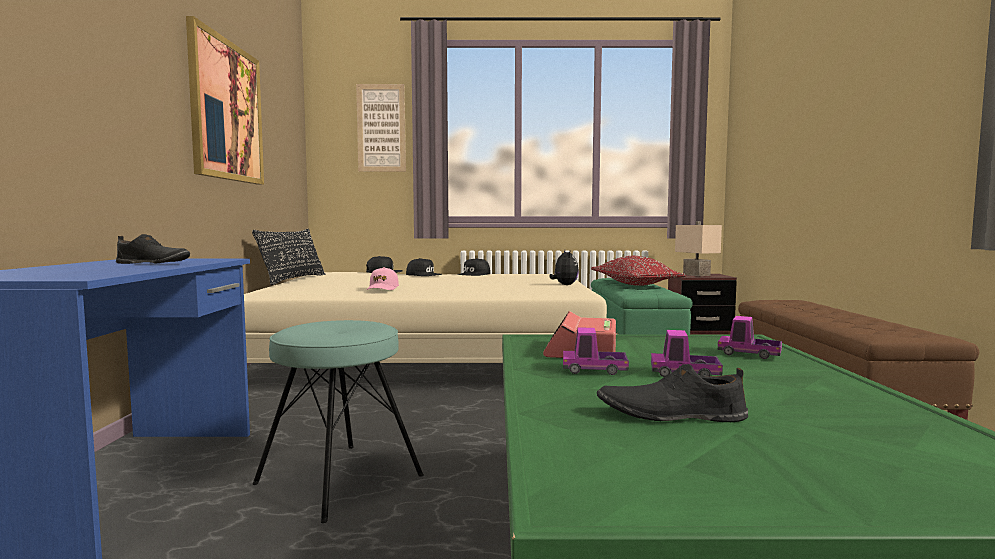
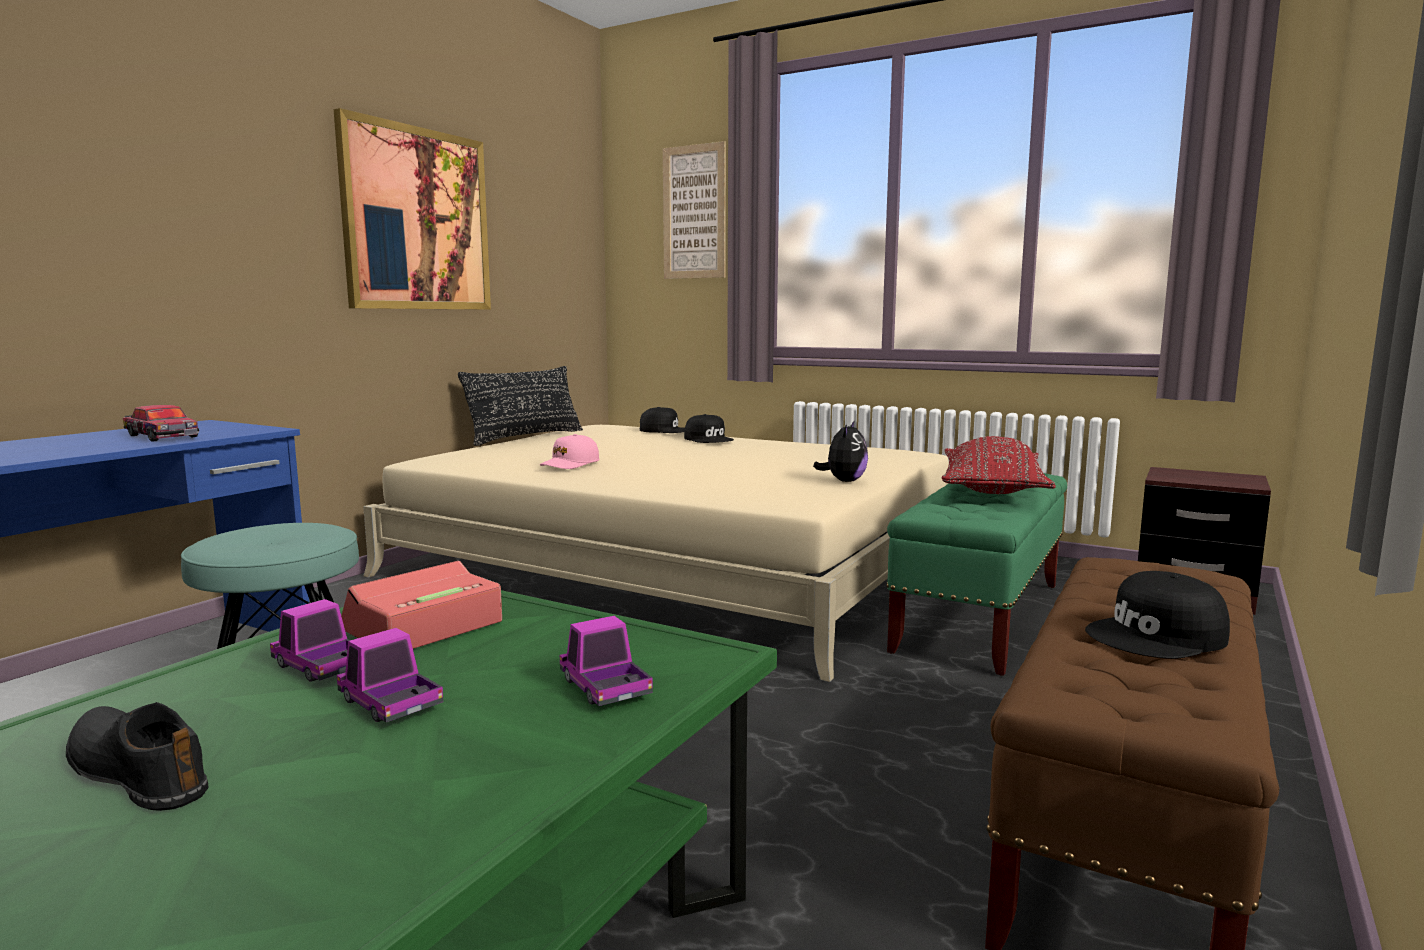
camera: 30 degrees right, 5 degrees up
(153, 263) = (162, 436): black shoe -> toy car
(474, 274) = (787, 443): black cap -> black cap (1158, 636)
(697, 275) = (1200, 476): beige table lamp -> none

